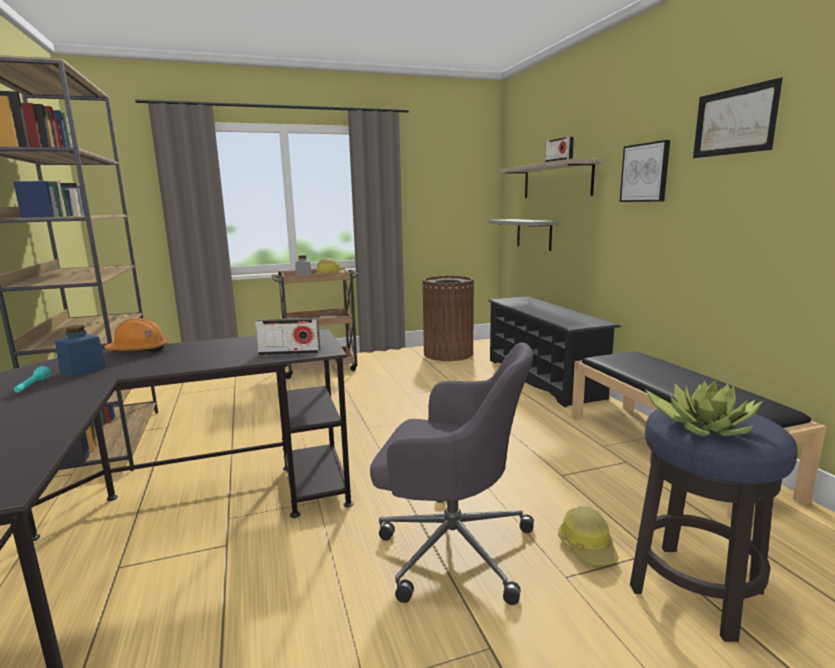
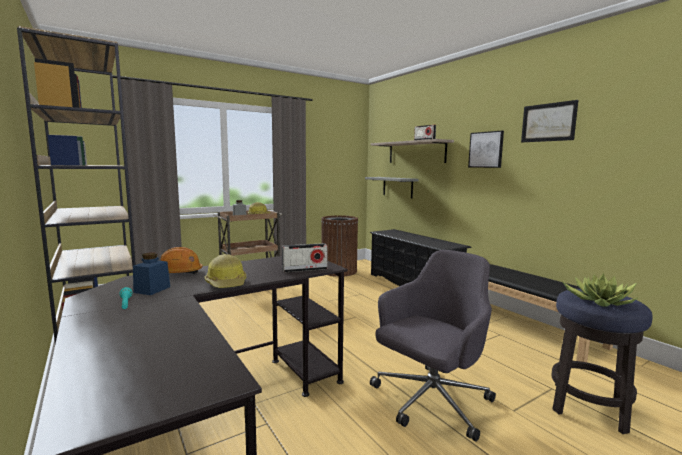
camera: 15 degrees left, 5 degrees down
(451, 546) = (430, 401): grey office chair -> grey office chair turned 45 degrees counterclockwise
(587, 546) = (513, 389): hard hat -> hard hat (227, 284)

